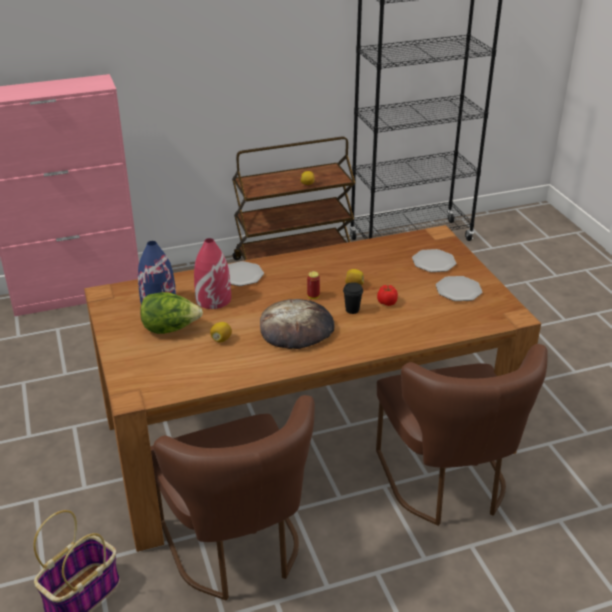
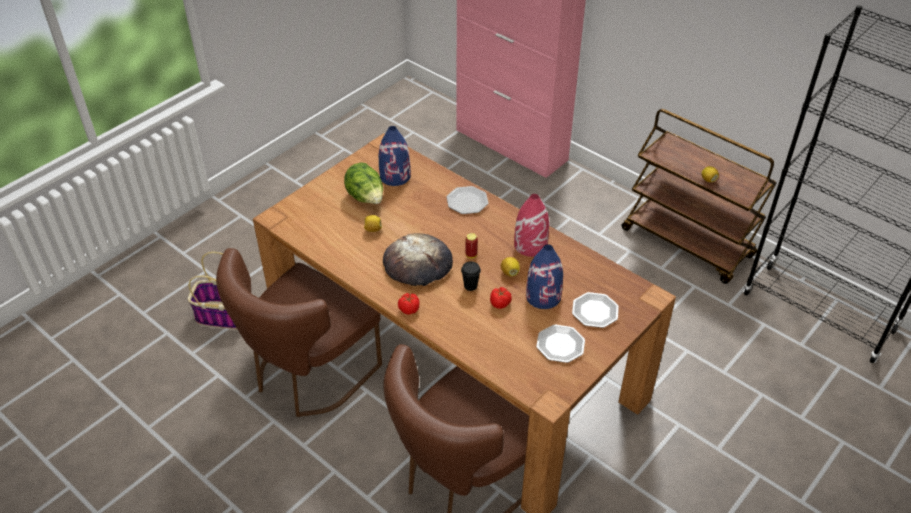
camera: 60 degrees right, 10 degrees up
(213, 299) = (421, 201): red vase -> red vase (530, 245)
(352, 353) = (408, 309): none -> tomato
(396, 279) = (543, 296): none -> blue vase

